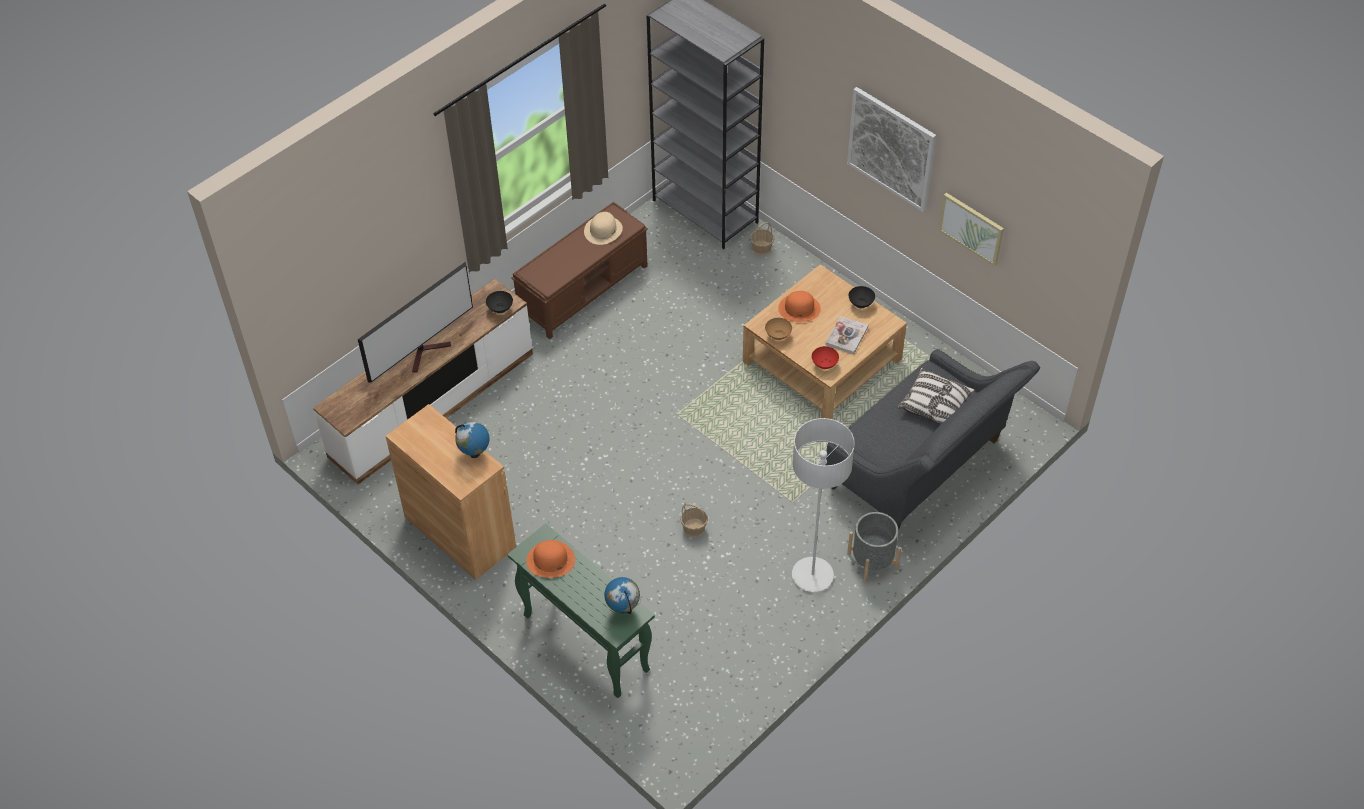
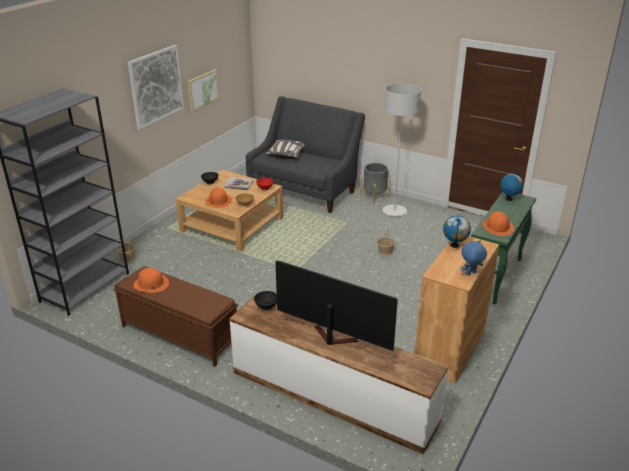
camera: 105 degrees left, 20 degrees down
(412, 447) = (470, 274): none -> blue plush toy
(603, 230) = (151, 284): beige hat -> orange hat

